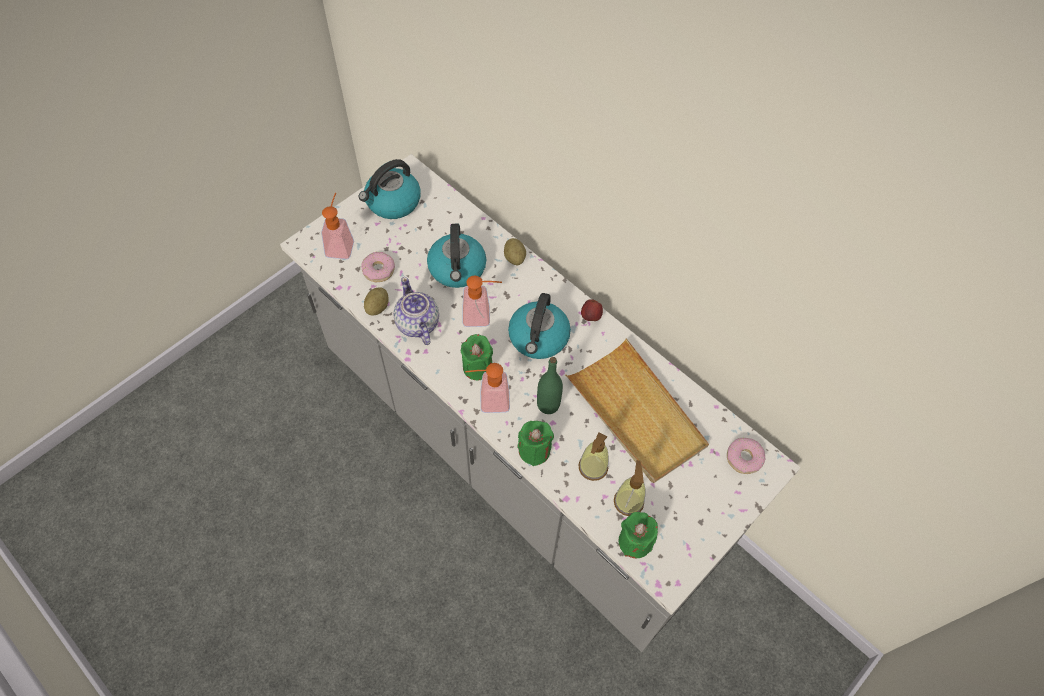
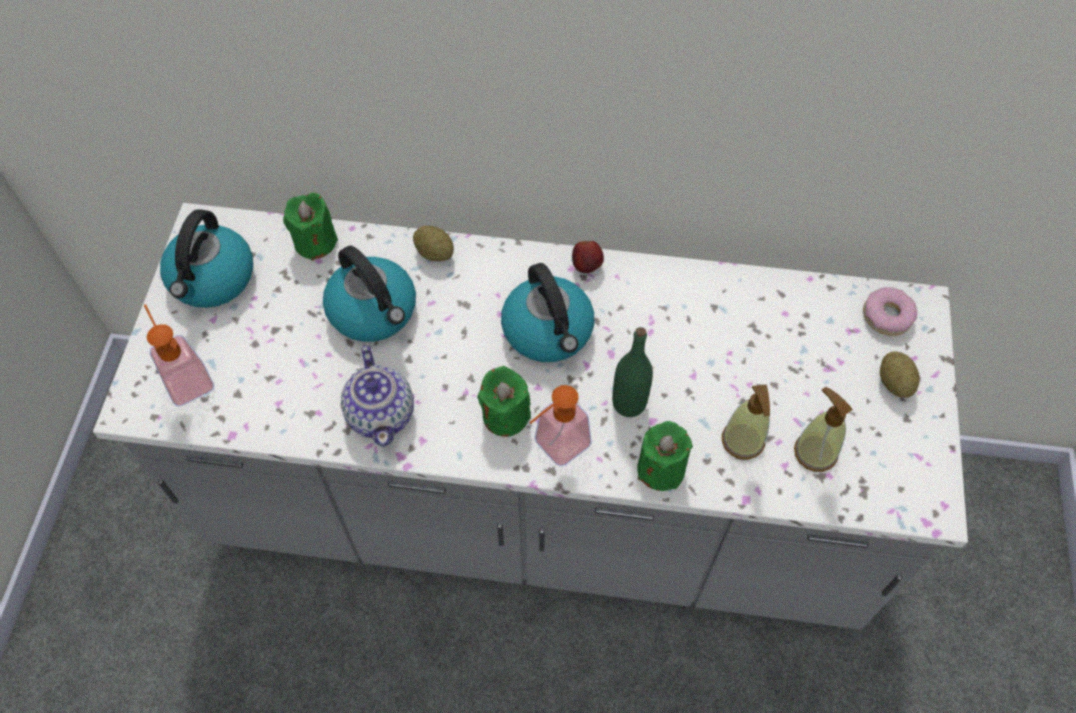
camera: 35 degrees left, 0 degrees up
(377, 307) = (309, 427): potato -> potato (894, 383)
(378, 270) = (268, 378): donut -> none
(417, 324) = (381, 413): teapot -> teapot turned 135 degrees counterclockwise
(482, 316) = (456, 349): soap dispenser -> none
(635, 542) = (861, 493): green candle -> green candle (315, 242)
(636, 413) = (734, 344): beige tray -> none

